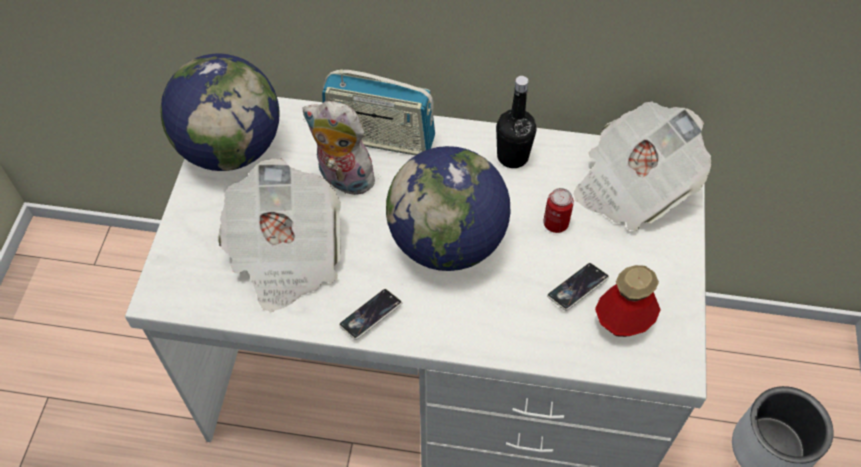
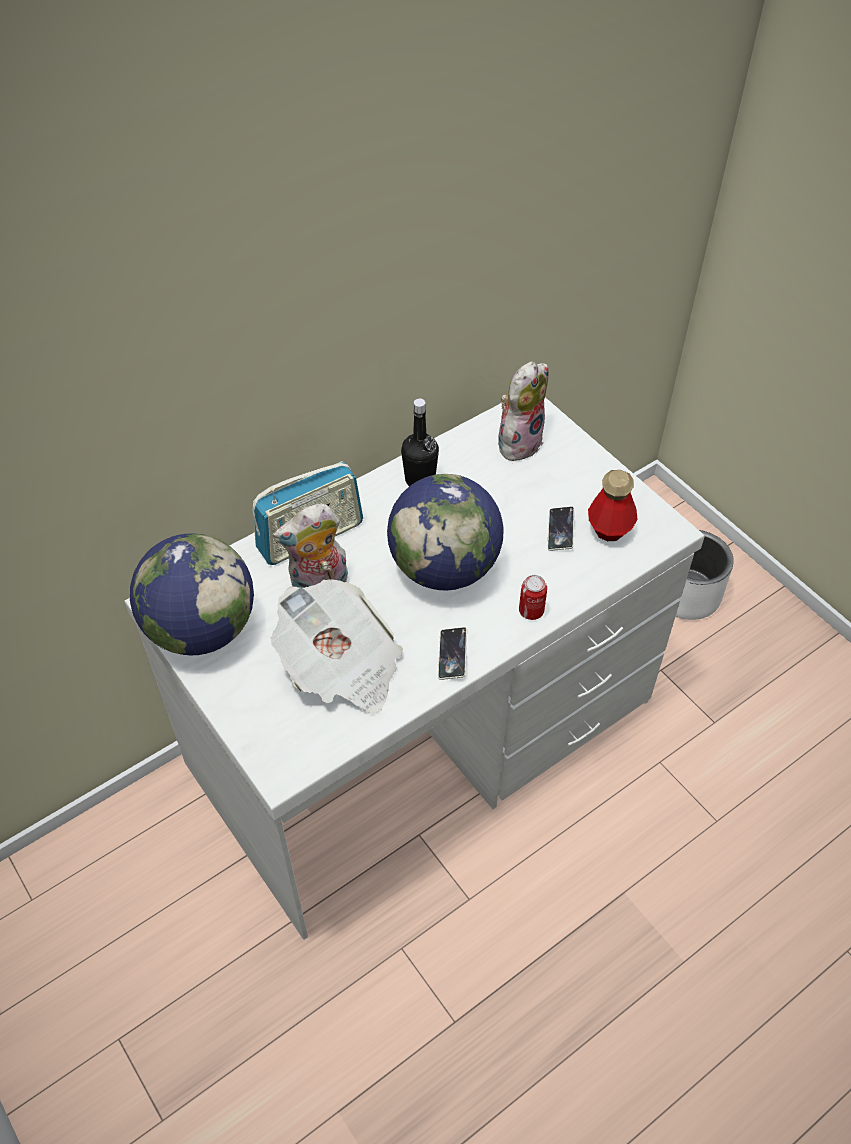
camera: 45 degrees left, 5 degrees down
(555, 223) = (499, 501): can -> can (531, 611)
(633, 186) = (519, 441): newspaper -> plush toy

